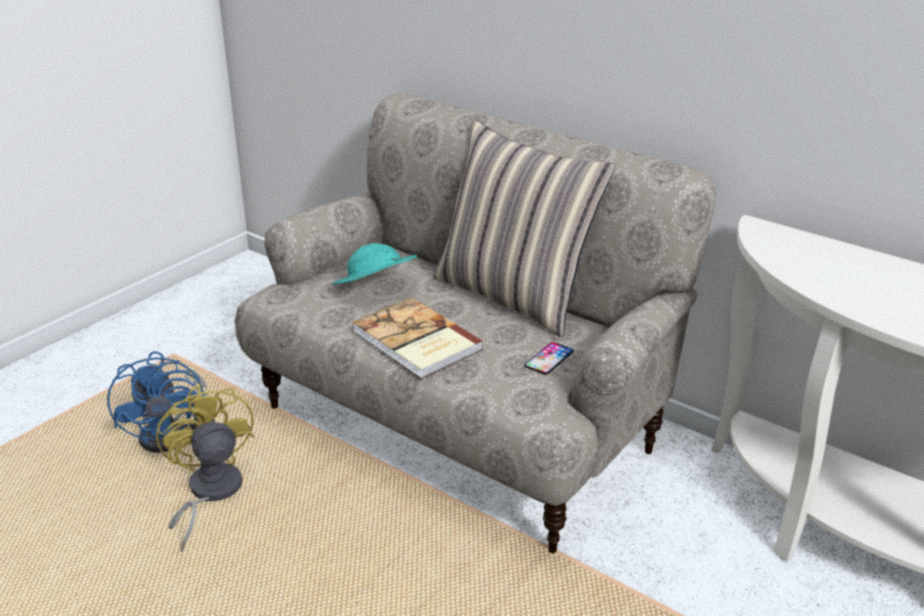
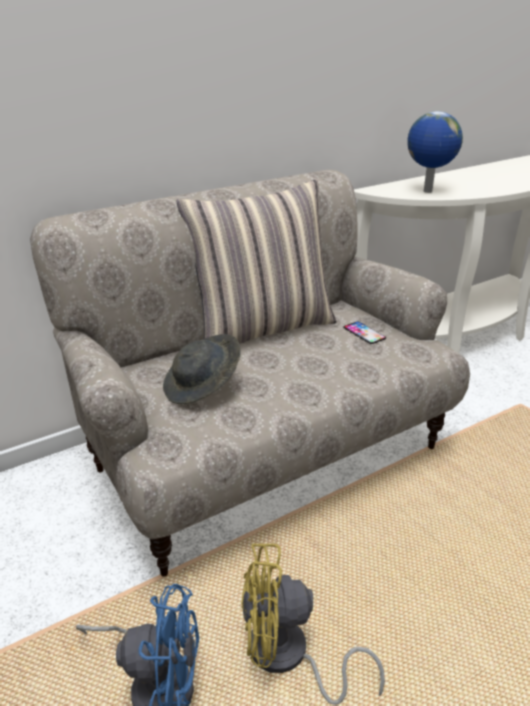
camera: 70 degrees left, 0 degrees up
(375, 289) = (202, 387): turquoise hat -> grey hat
(416, 342) = (310, 382): book -> none
(803, 264) = (427, 191): none -> globe

